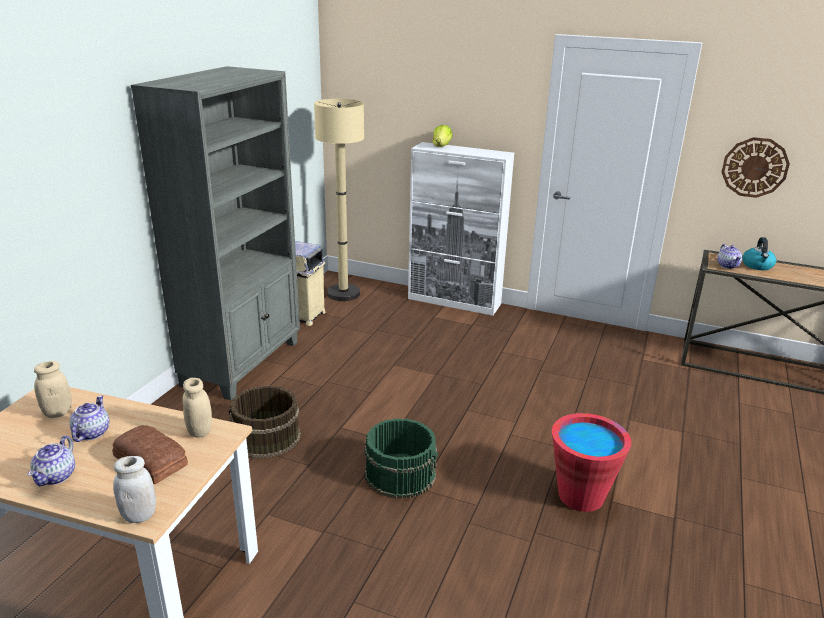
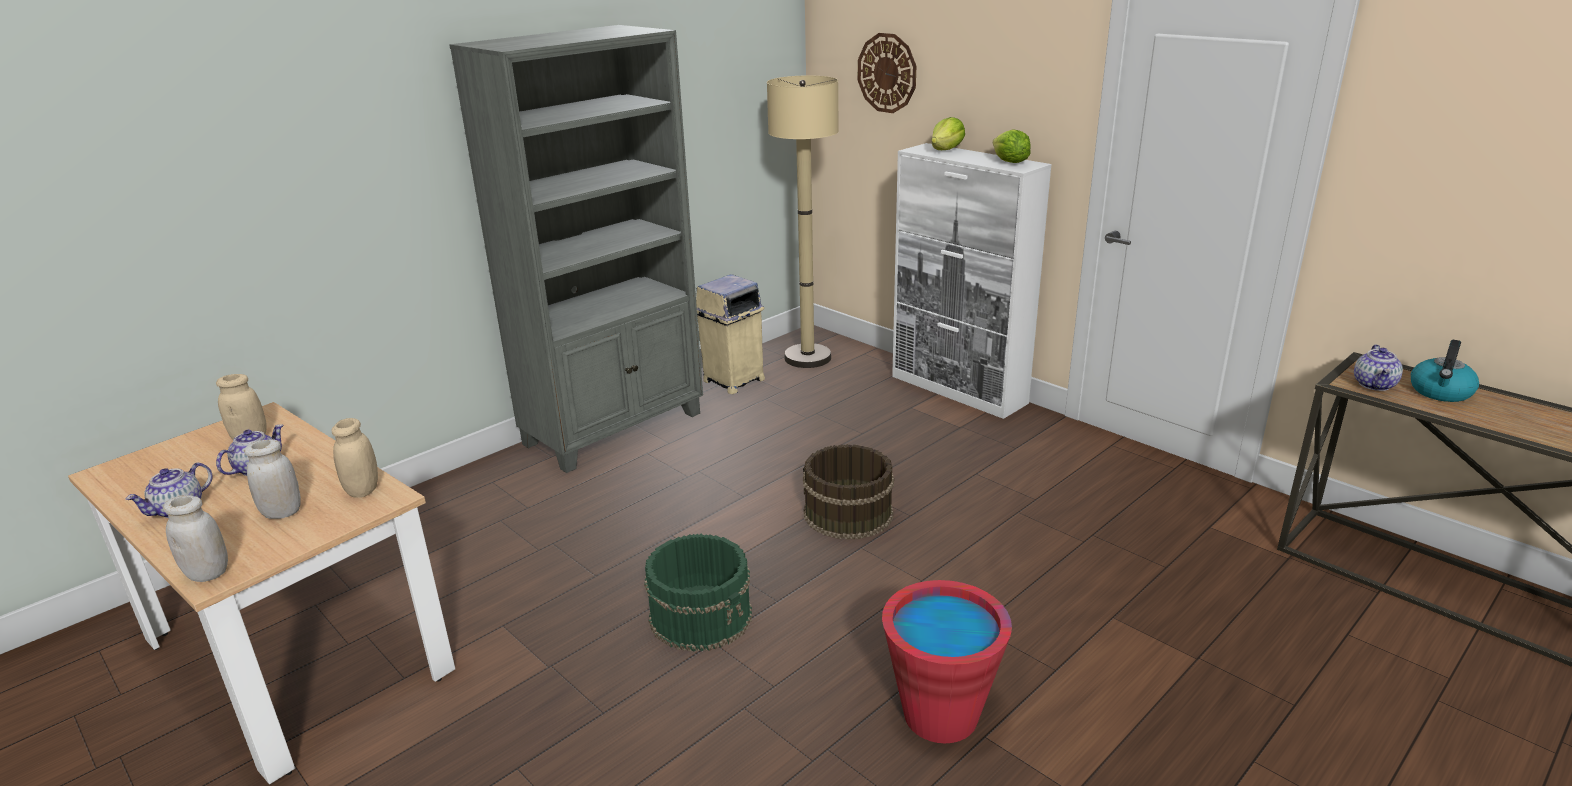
camera: 25 degrees right, 0 degrees up
(151, 460) = (282, 513): bread -> white jar
(266, 438) = (572, 529): brown bucket -> brown bucket (847, 514)
(489, 152) = (1009, 162): none -> lettuce
(754, 167) = (1458, 208): wall clock -> wall clock (887, 73)

